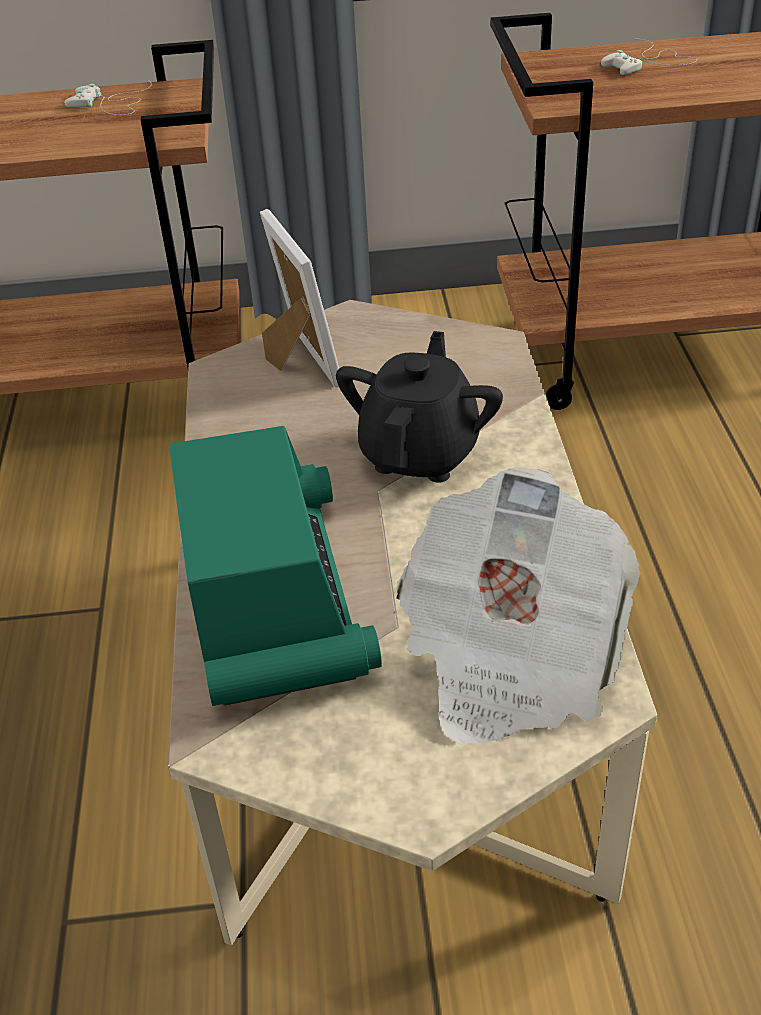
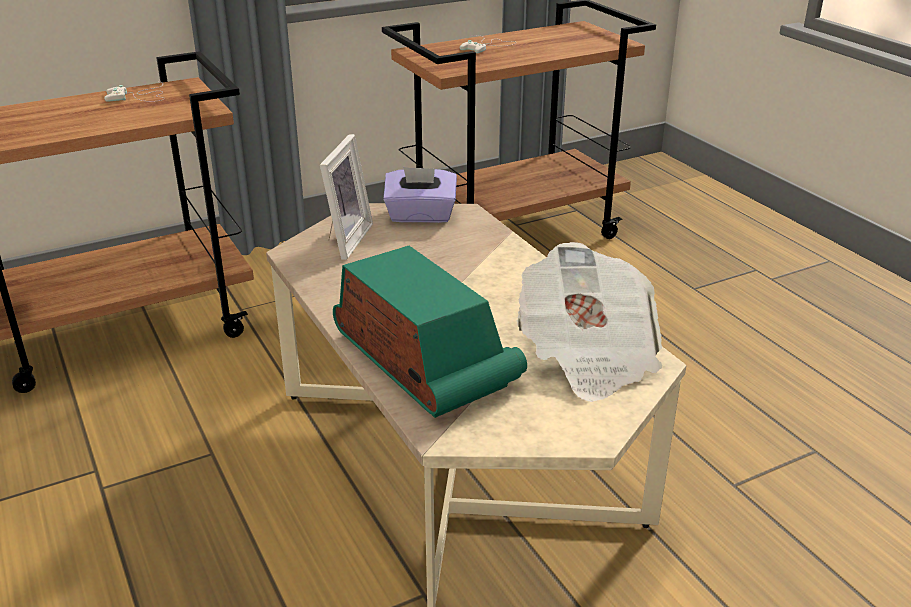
camera: 25 degrees left, 10 degrees down
(297, 362) = (343, 240): picture frame -> picture frame turned 60 degrees clockwise
(420, 453) = (460, 272): black teapot -> none
(427, 340) = (420, 216): none -> purple tissue box

